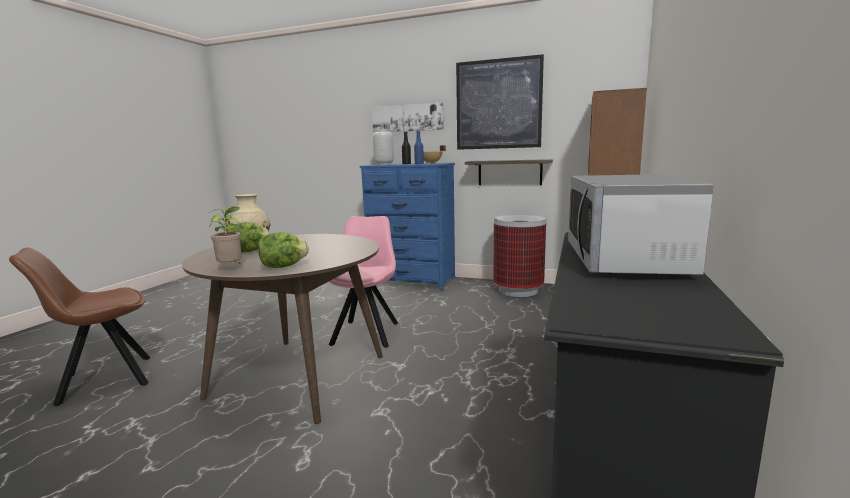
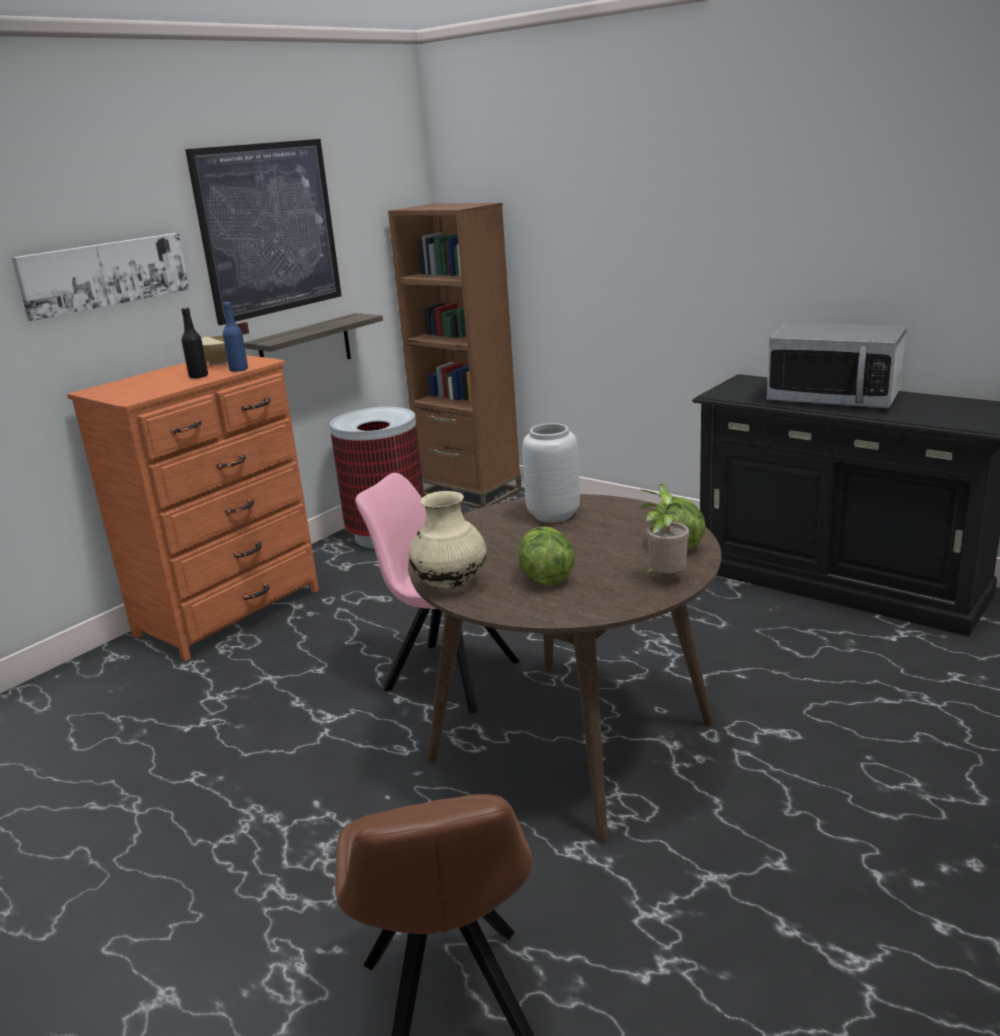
camera: 70 degrees left, 10 degrees up
(383, 164) = (120, 390): grey vase -> grey vase (553, 515)
(411, 281) = (231, 613): blue dresser -> orange dresser

